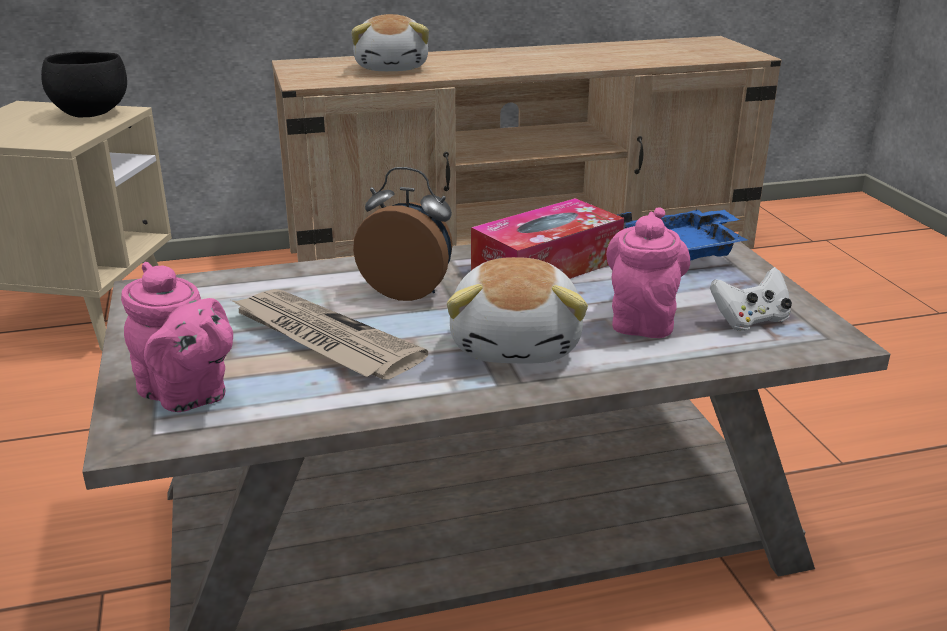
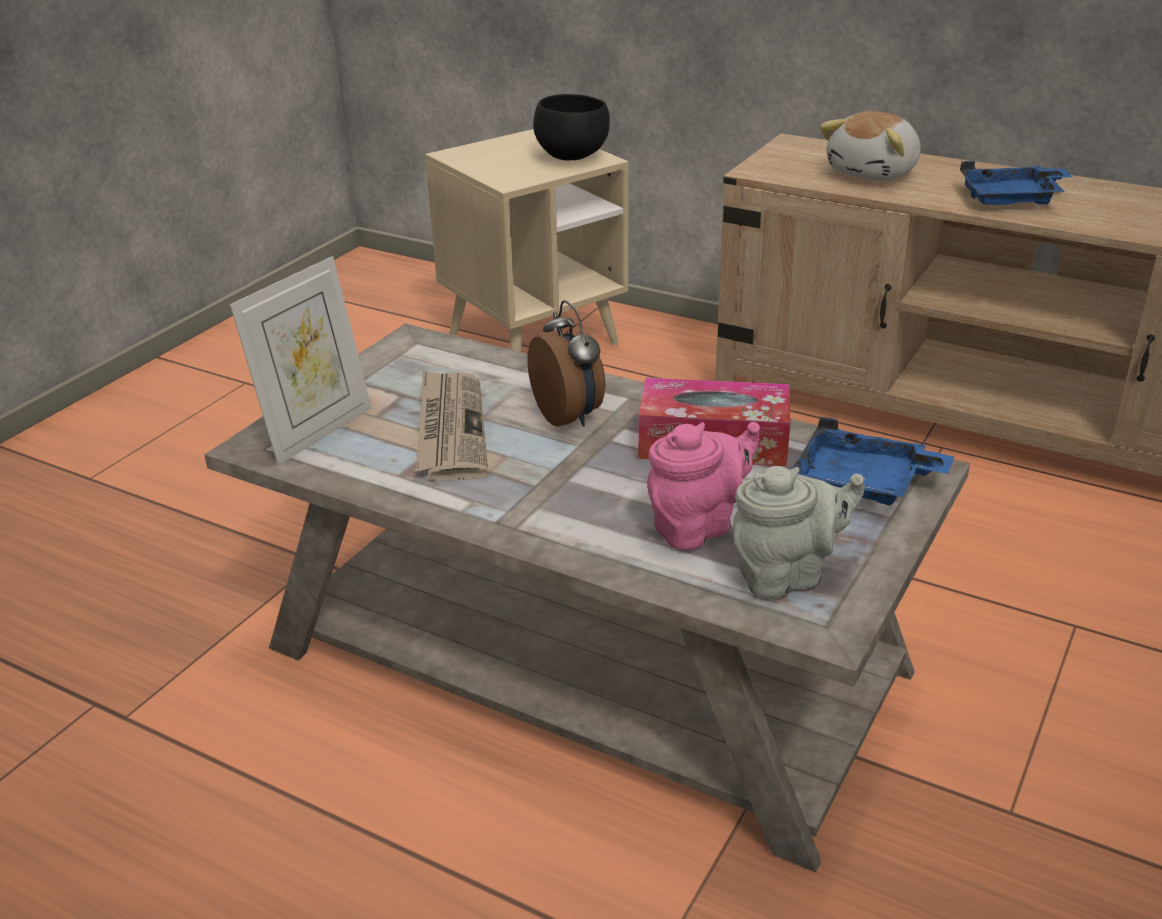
camera: 45 degrees right, 5 degrees up
(187, 395) = (316, 432): pink teapot -> picture frame
(510, 64) = (1012, 199): none -> blue tray
(517, 344) = (564, 498): plush toy -> none
(750, 321) = (787, 575): white game controller -> grey teapot

